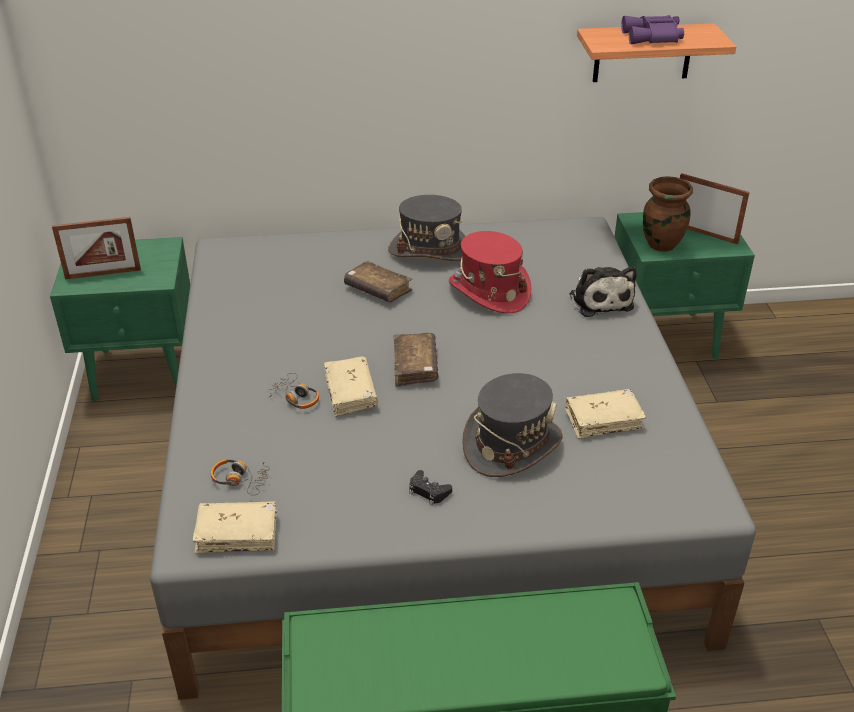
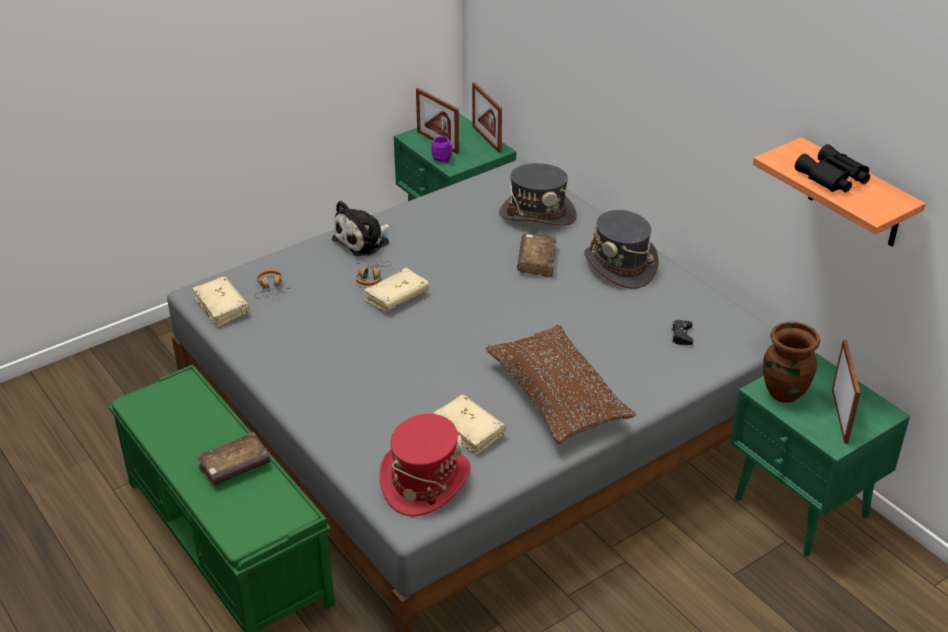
camera: 60 degrees right, 0 degrees up
(138, 244) = (486, 139): none -> picture frame
(140, 281) = (443, 160): none -> purple mug
(415, 366) = (454, 314): brown book -> brown book (235, 466)
(428, 491) = (318, 370): black game controller -> black game controller (681, 336)
(489, 291) = (592, 316): red hat -> red hat (425, 481)
(511, 444) = (400, 392): grey hat -> grey hat (537, 214)
(589, 351) = (557, 397): none -> brown pillow
(599, 300) = (642, 380): plush toy -> plush toy (364, 240)
(653, 37) = (832, 178): purple binoculars -> black binoculars

